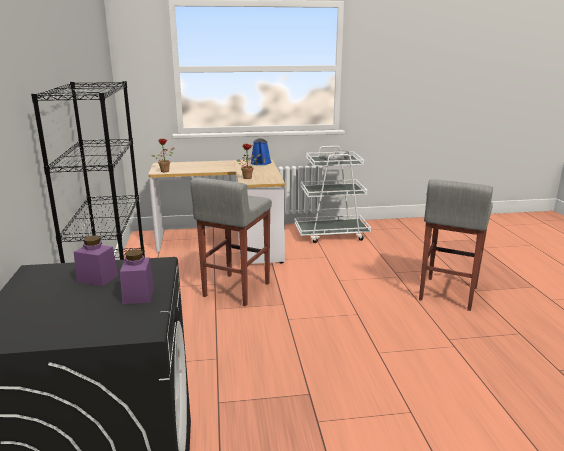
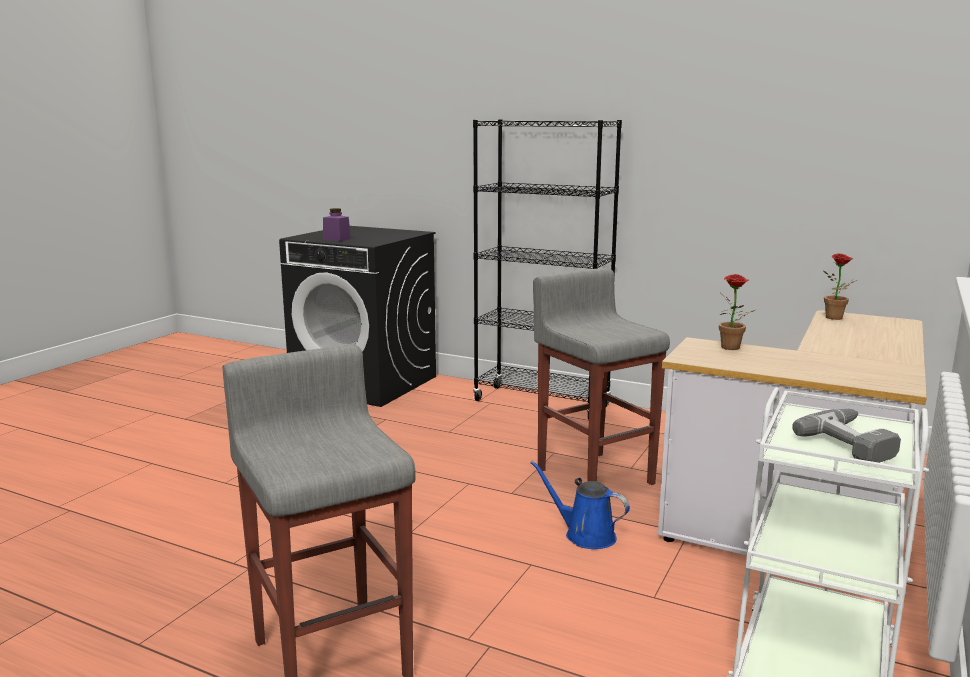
camera: 125 degrees right, 5 degrees down
(97, 278) = (378, 237): purple jar -> none
(260, 163) = (869, 377): blue watering can -> blue watering can (585, 535)

